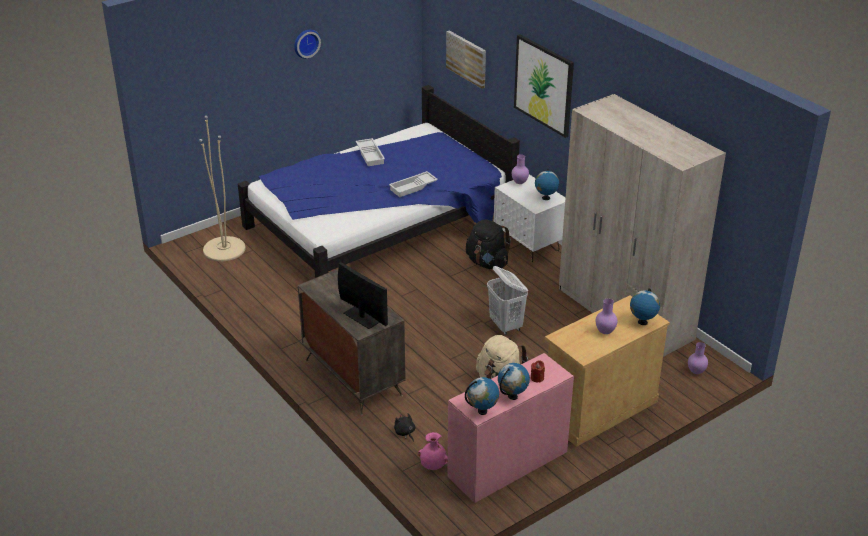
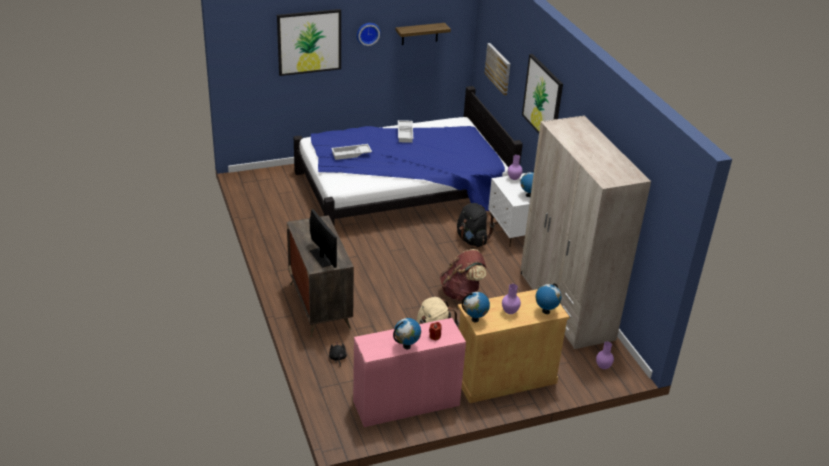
camera: 15 degrees right, 0 degrees up
(224, 249) = (272, 186): beige floor lamp -> none
(241, 65) = (309, 42): none -> picture
(363, 33) = (420, 34): none -> shelf
(413, 187) = (425, 165): white tray -> white tray (351, 154)
(433, 465) = (346, 389): pink vase -> none
(482, 411) = (376, 352): globe -> globe (475, 319)
(506, 326) = (461, 293): white laundry basket -> brown backpack

